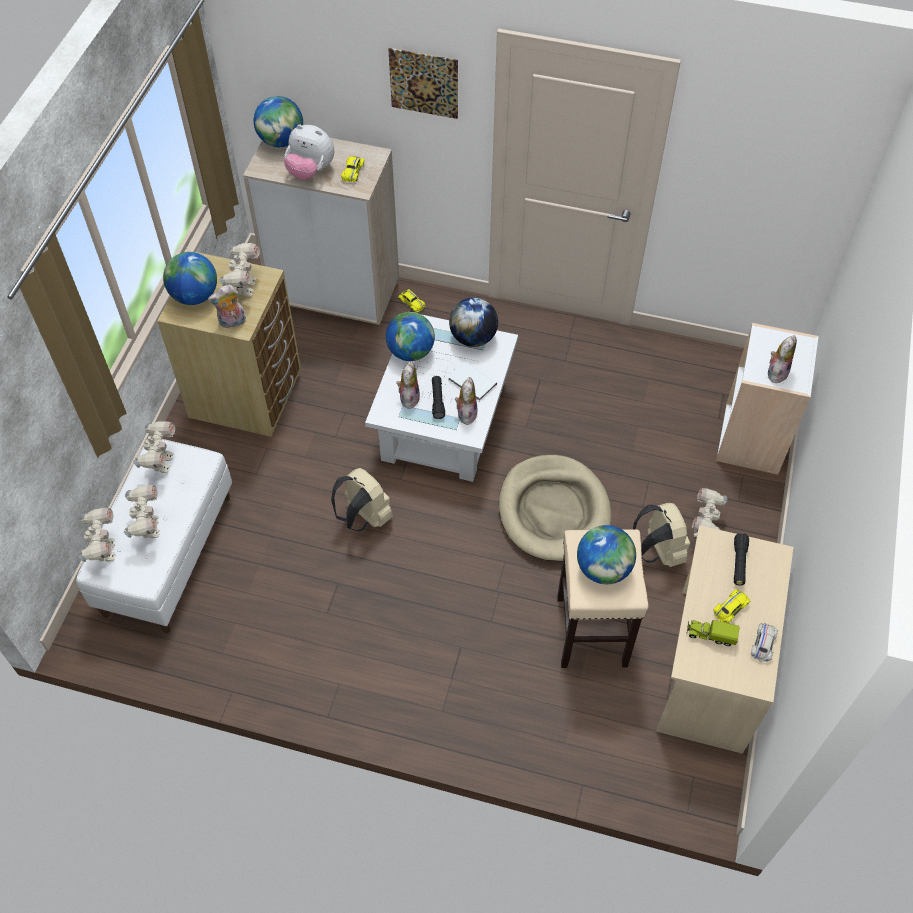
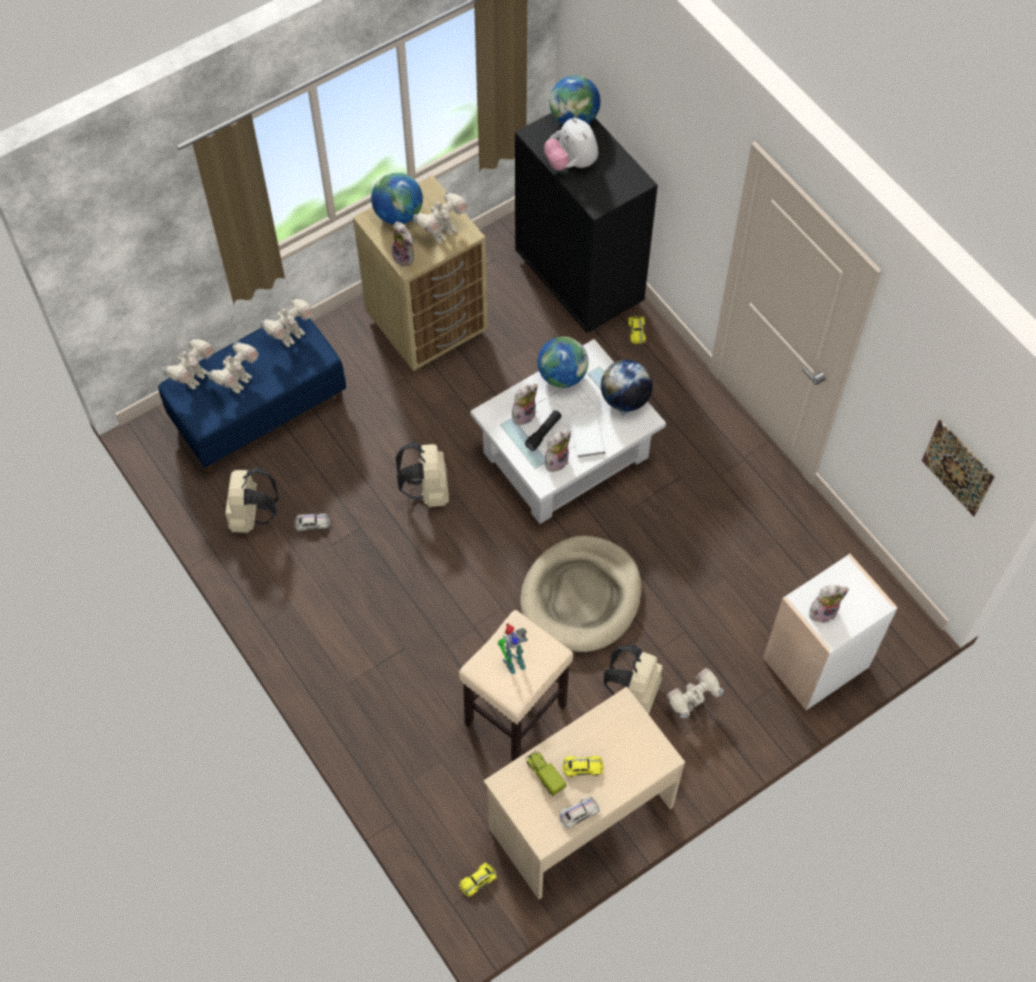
camera: 40 degrees right, 5 degrees up
(167, 553) = (260, 412): white bench -> blue bench
(232, 323) = (405, 257): plush toy -> plush toy turned 150 degrees counterclockwise
(237, 638) = (252, 515): none -> beige backpack
(295, 608) = (312, 524): none -> white toy car
(335, 295) = (579, 280): beige cabinet -> black cabinet
(353, 172) = (605, 186): yellow toy car -> yellow toy car (478, 881)
(424, 83) = (694, 146): picture -> picture (957, 468)
(603, 569) = (512, 661): globe -> toy robot
(739, 563) = (626, 739): black flashlight -> none

